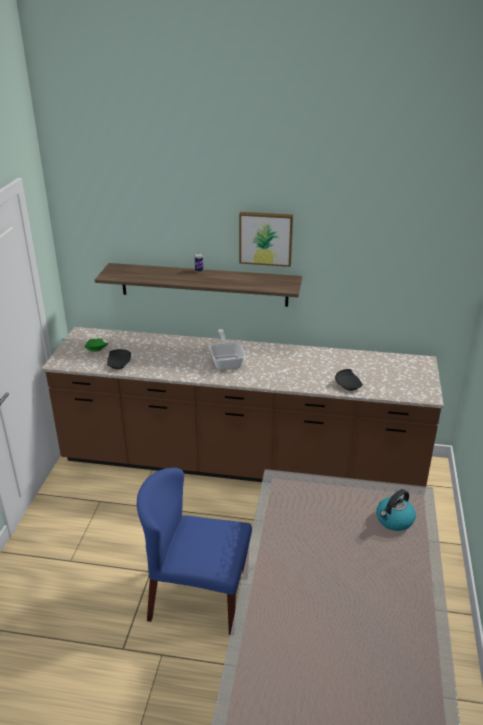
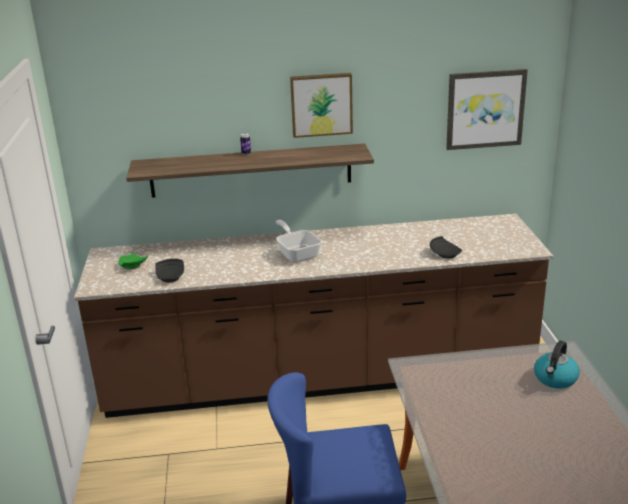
camera: 15 degrees left, 5 degrees down
(414, 261) = (485, 109): none -> picture

